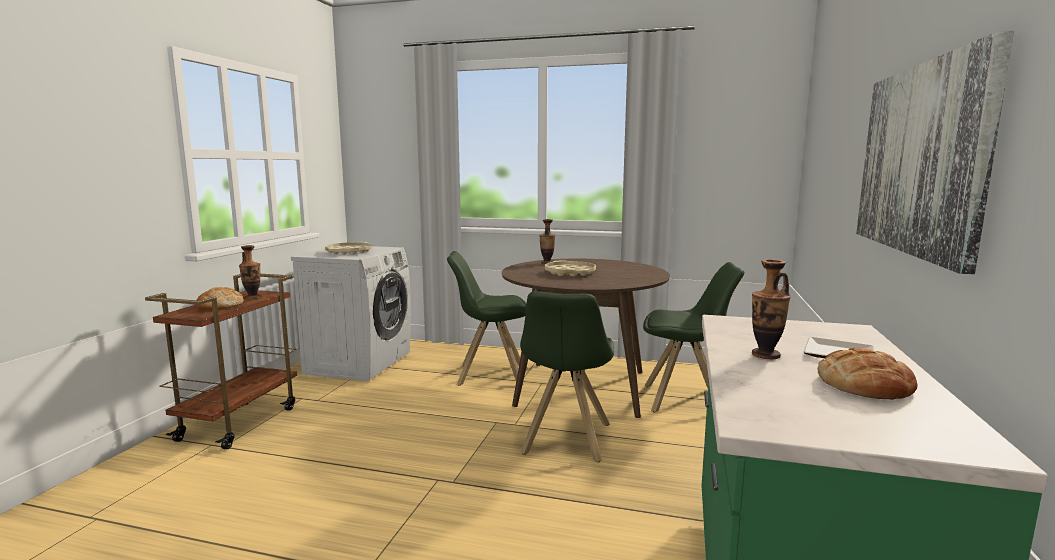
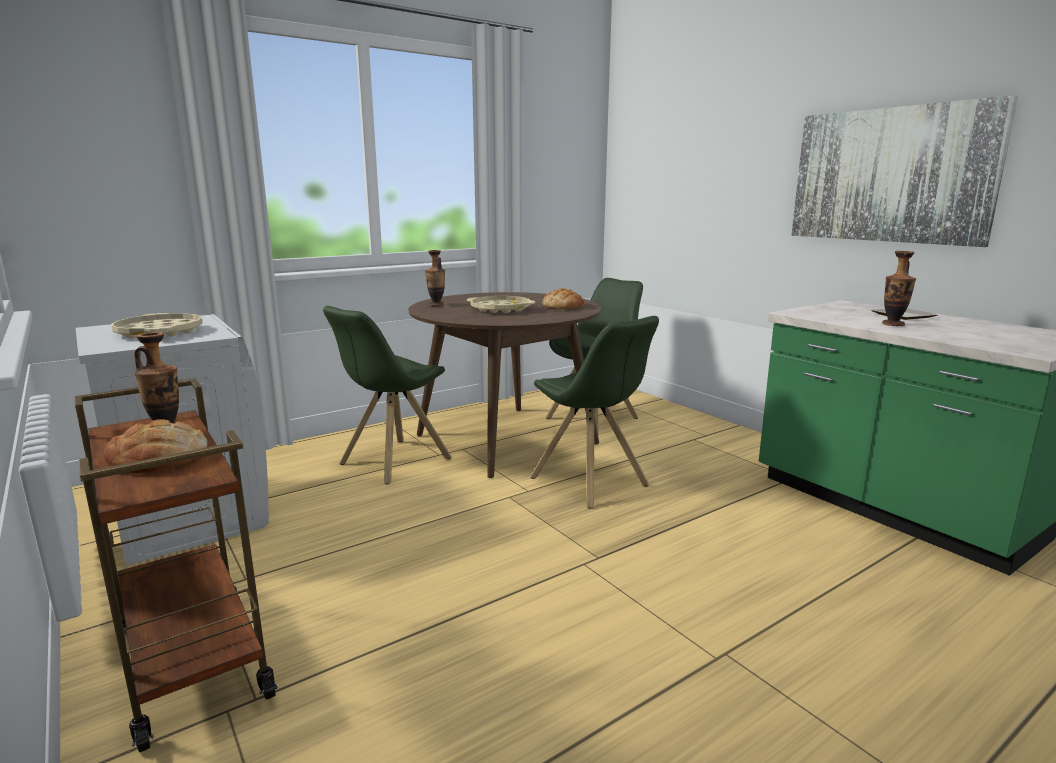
camera: 50 degrees left, 5 degrees up
(864, 385) = (968, 325): bread -> bread (563, 306)

